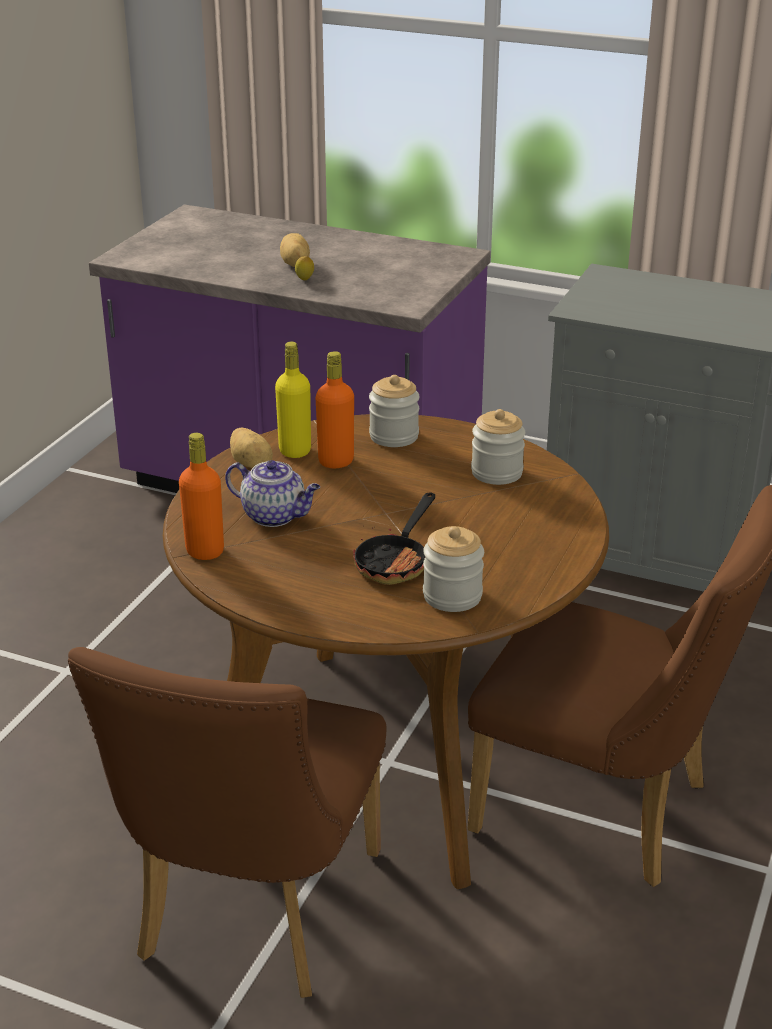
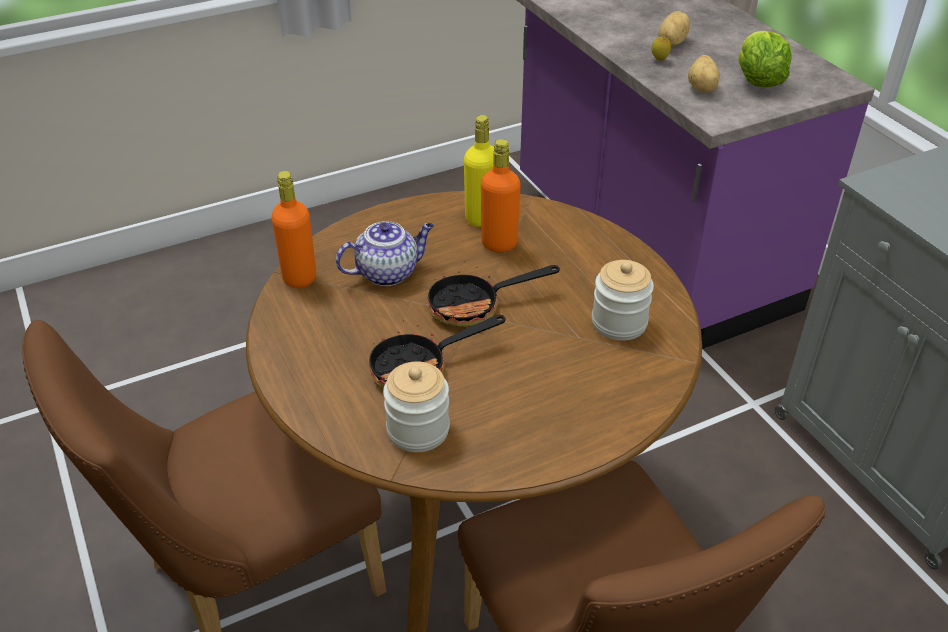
camera: 40 degrees right, 10 degrees up
(251, 463) = (434, 215): potato -> potato (702, 88)
(275, 516) = (388, 272): teapot -> teapot turned 90 degrees counterclockwise
(378, 507) = (475, 306): none -> frying pan
(394, 436) = (577, 242): jar -> none
(402, 271) = (757, 81): none -> lettuce

